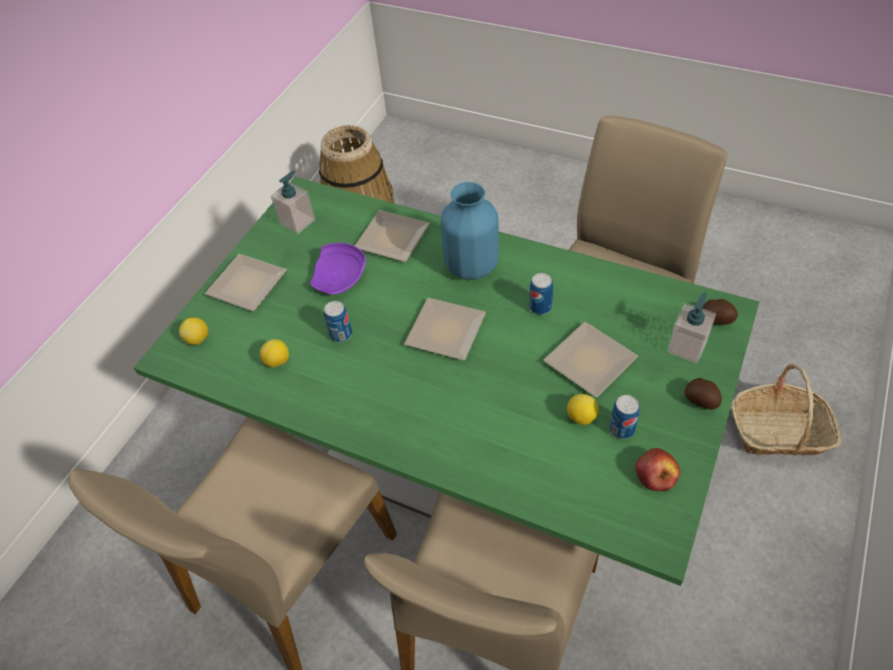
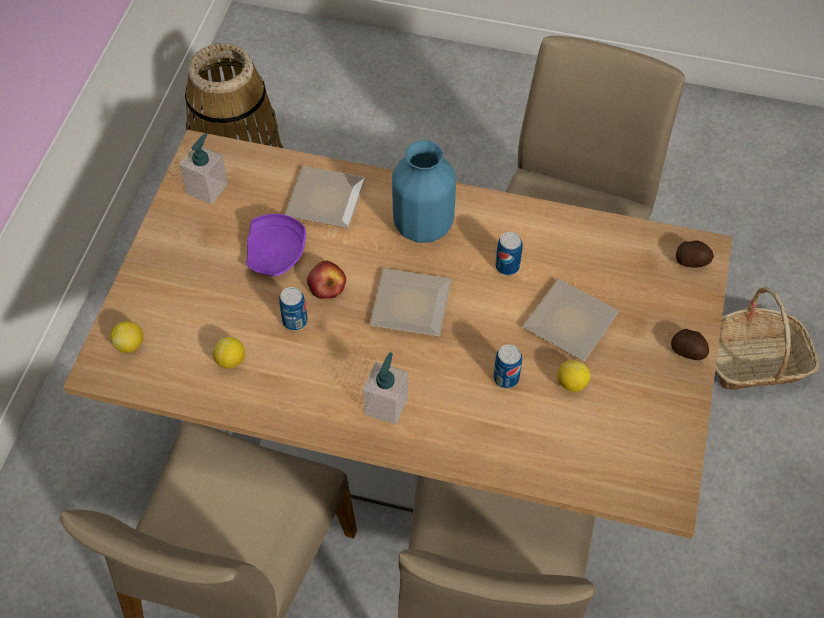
camera: 15 degrees left, 5 degrees up
(247, 283) = (168, 271): plate -> none
(459, 460) = (411, 437): green dining table -> brown dining table
(621, 429) = (614, 391): can -> can (506, 378)
(656, 474) = (654, 433): apple -> apple (327, 285)
(686, 347) = (666, 295): soap dispenser -> soap dispenser (386, 405)

